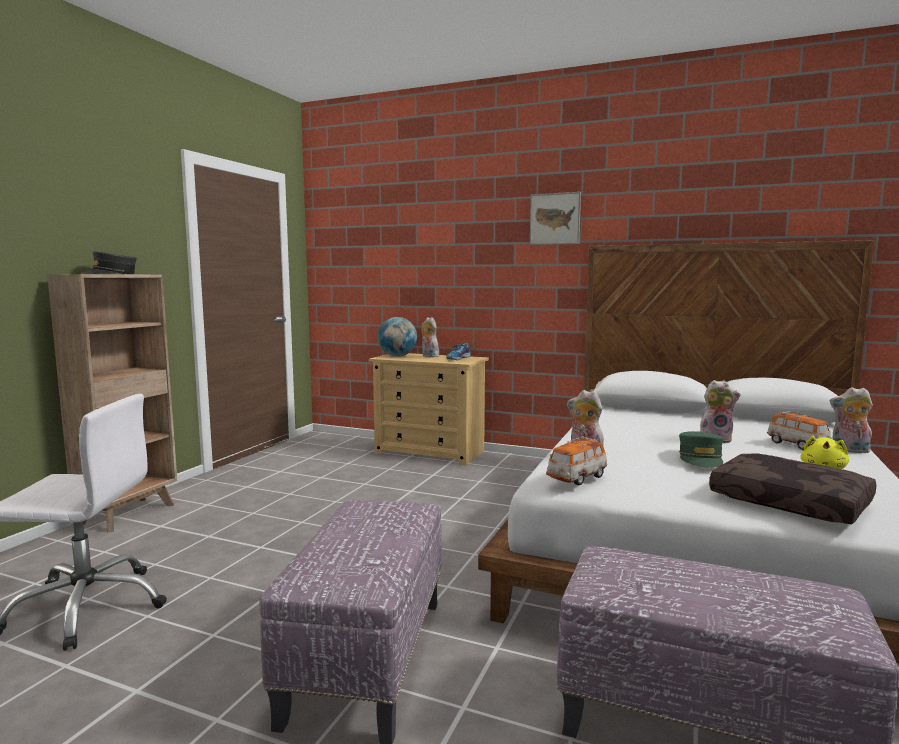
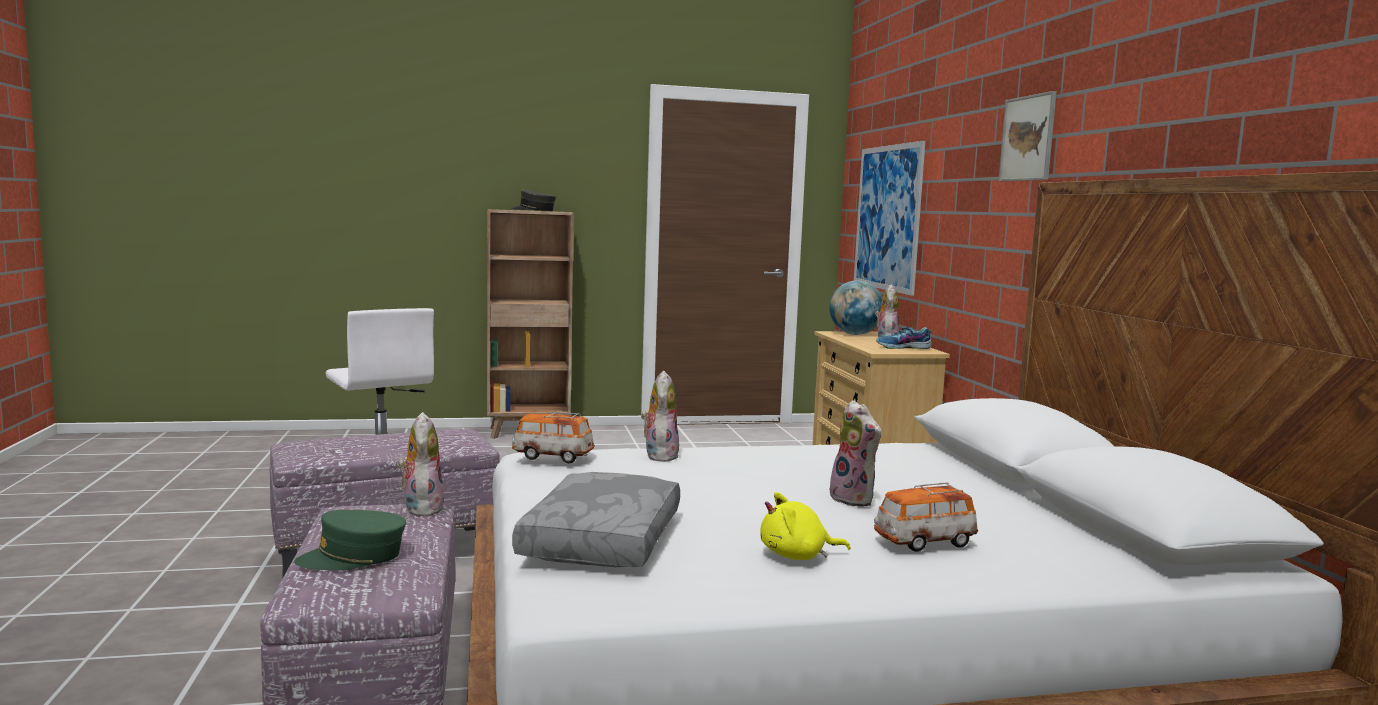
camera: 55 degrees right, 0 degrees up
(384, 271) = (887, 217): none -> picture
(701, 458) = (721, 494): green cap -> green cap (353, 557)
(791, 502) = (605, 541): brown pillow -> grey pillow
(797, 445) = (924, 542): toy car -> toy car turned 45 degrees clockwise
(849, 450) = (975, 577): plush toy -> plush toy (421, 508)

